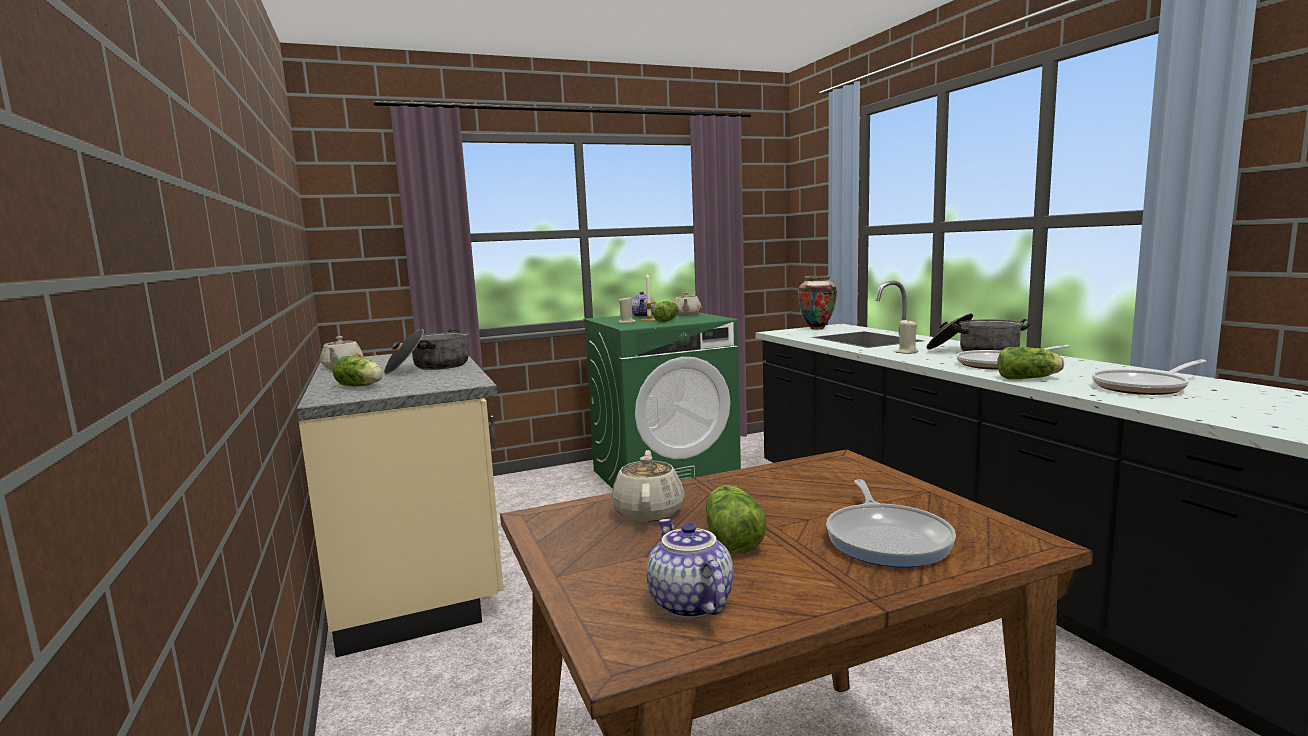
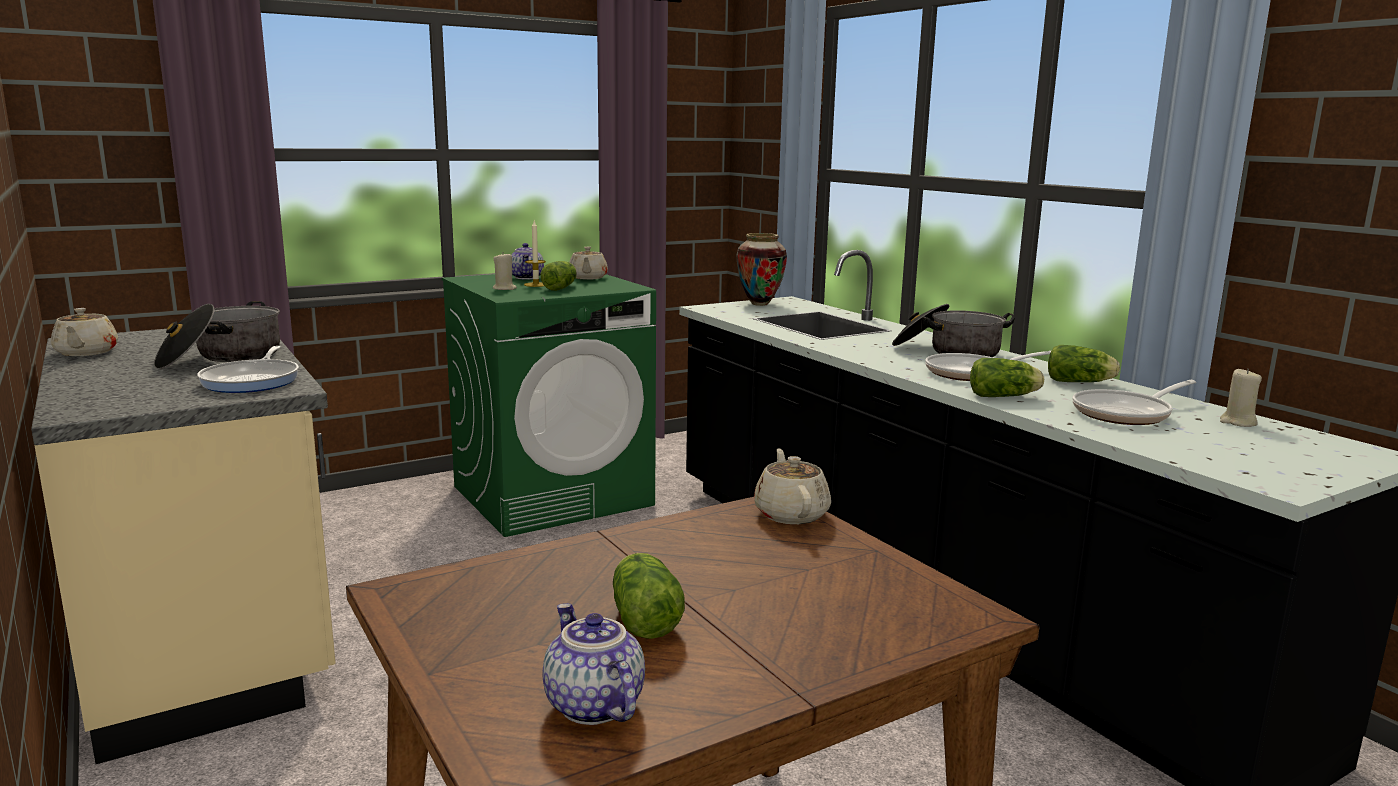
camera: 10 degrees left, 5 degrees up
(361, 386) = (124, 390): lettuce -> lettuce (1081, 382)
(648, 511) = (541, 581): beige teapot -> beige teapot (791, 513)
(887, 539) = (823, 615): frying pan -> frying pan (253, 380)
(906, 352) = (868, 349): beige candle -> beige candle (1238, 422)

